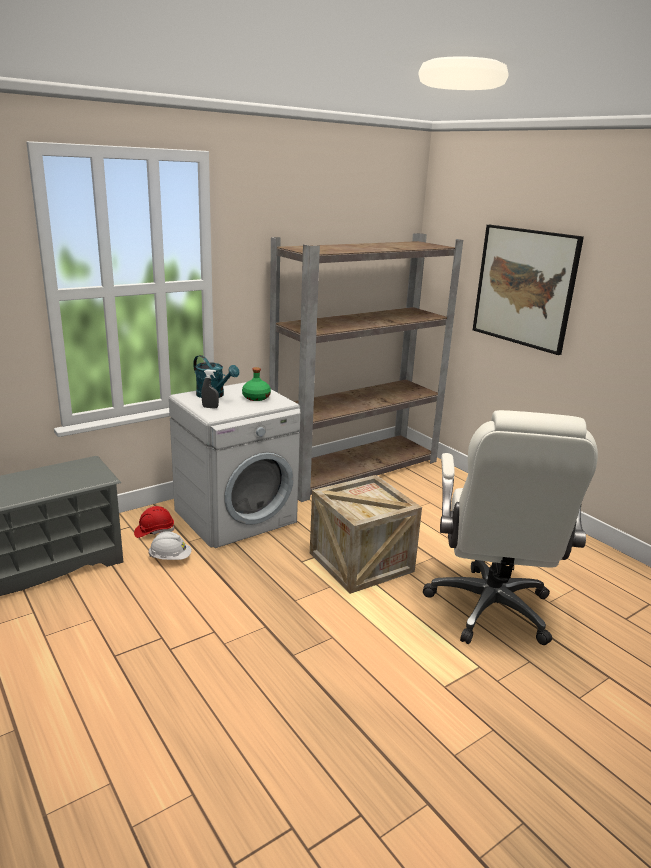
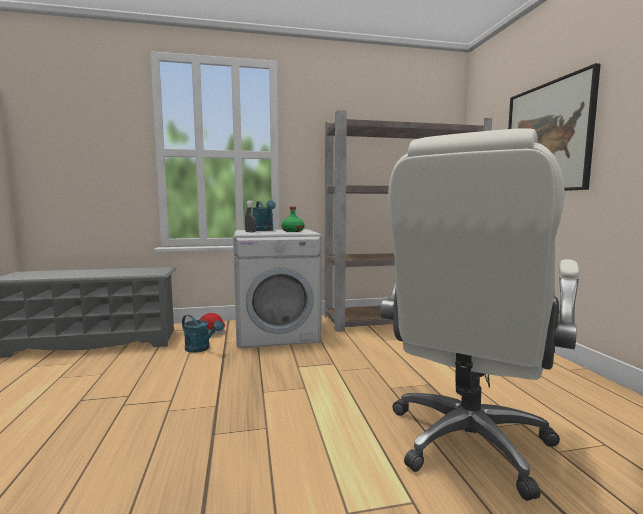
camera: 25 degrees right, 15 degrees down
(170, 558) = (201, 349): white hard hat -> turquoise watering can
(361, 562) = (351, 375): crate -> none

